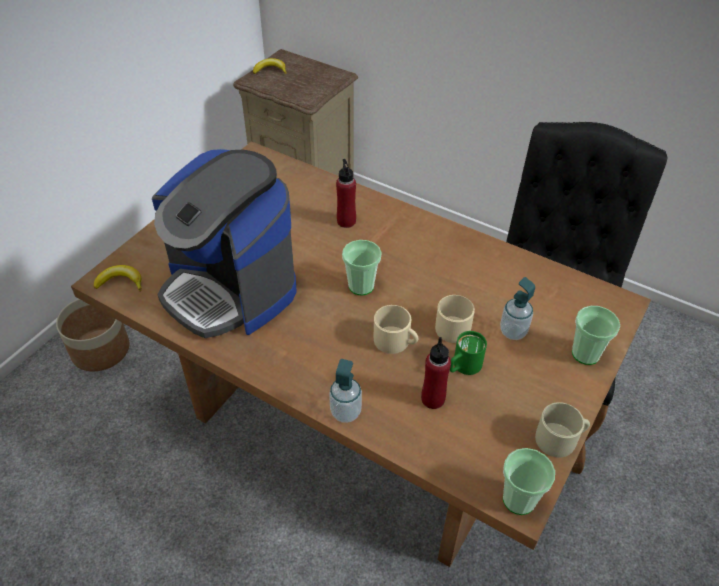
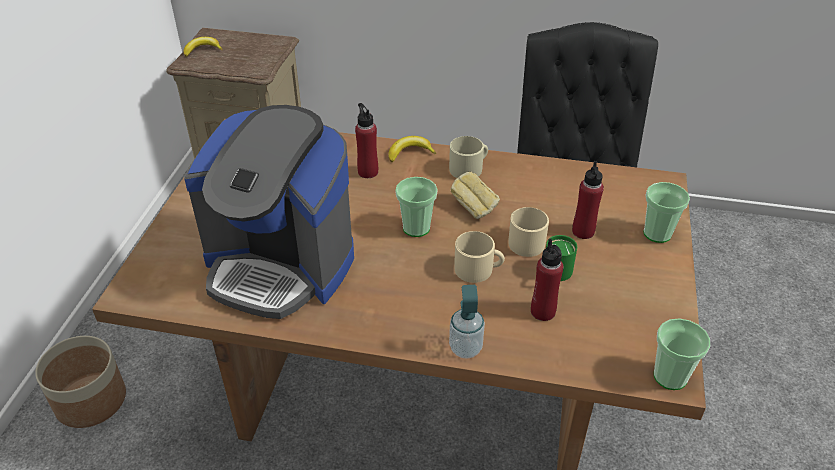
camera: 20 degrees left, 5 degrees down
(121, 282) = (151, 290): banana -> banana (410, 153)
(422, 282) = (474, 209): none -> bread
(513, 331) = (583, 231): soap dispenser -> red bottle
(560, 439) = (676, 312): beige mug -> beige mug (469, 168)

